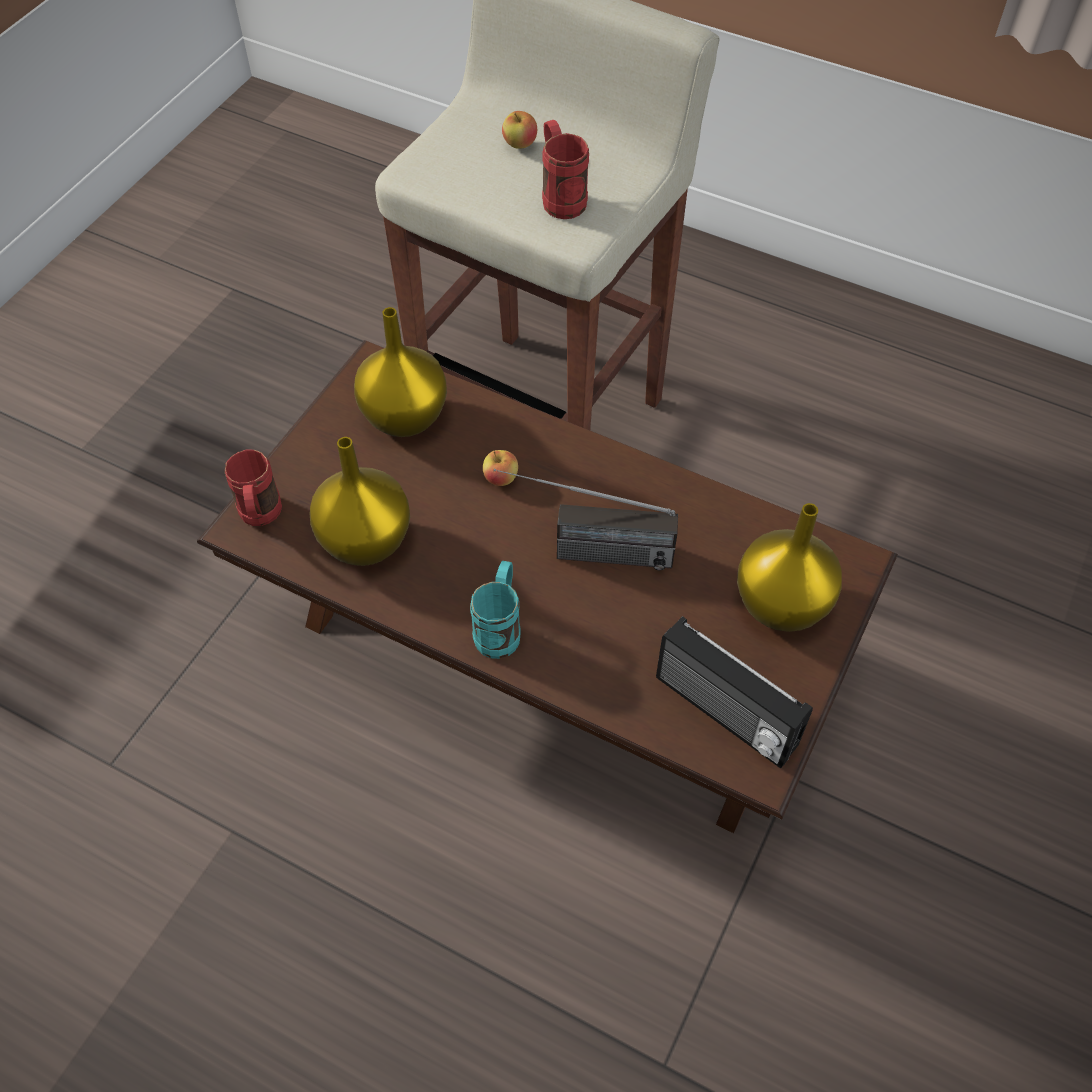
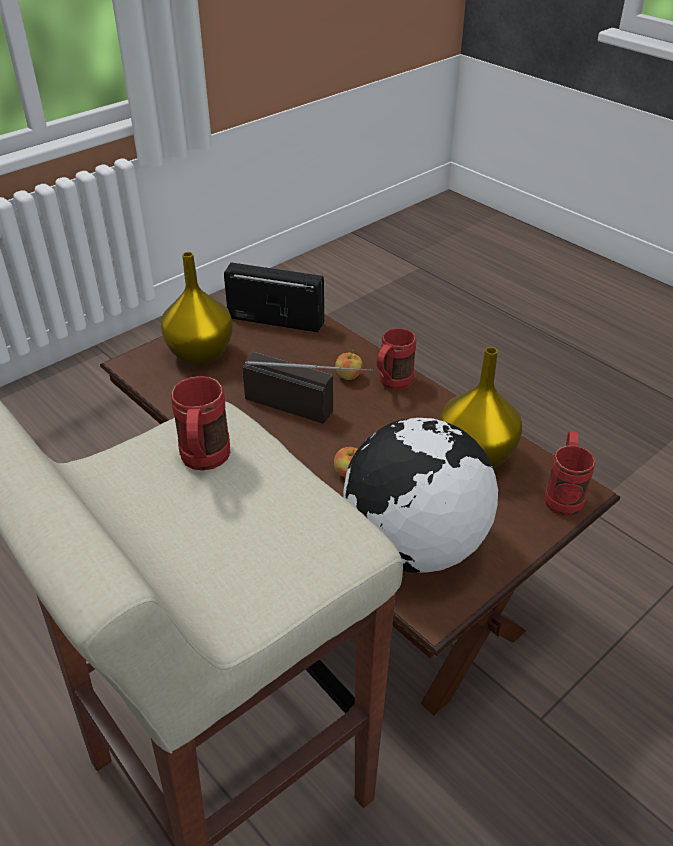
camera: 160 degrees left, 15 degrees down
(406, 417) = (414, 546): yellow vase -> globe
(500, 628) = (391, 384): turquoise mug -> red mug
(520, 144) = (204, 541): apple -> apple (348, 376)
(723, 714) = (276, 319): radio -> radio turned 45 degrees counterclockwise

